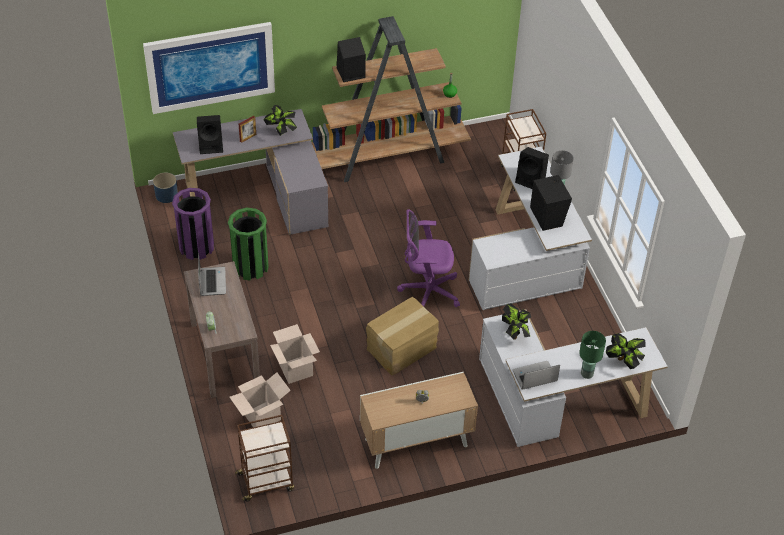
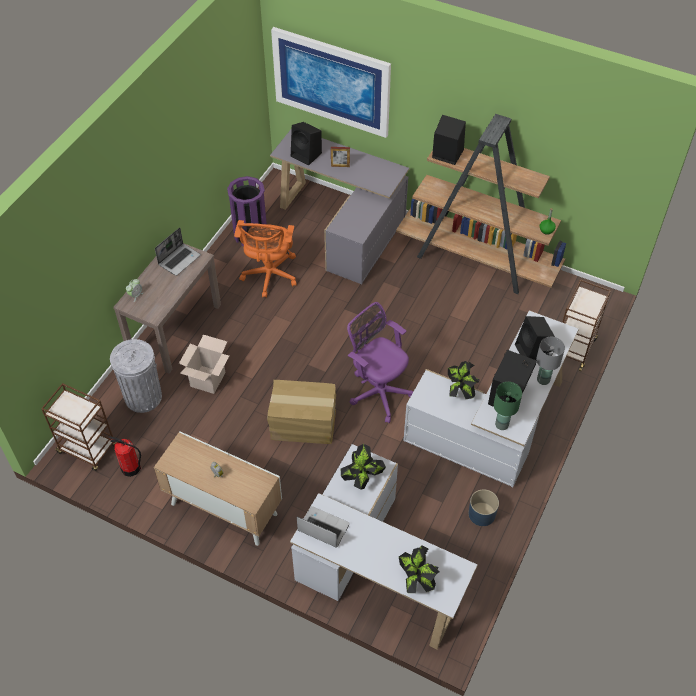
camera: 45 degrees right, 5 degrees up
(166, 195) = (275, 182): blue planter -> blue planter (481, 514)
(250, 267) = (269, 276): green trash can -> orange office chair
(262, 416) = (143, 397): cardboard box -> grey trash can
(281, 132) = (371, 177): potted plant -> potted plant (460, 391)
(316, 469) = (131, 468): none -> fire extinguisher
(587, 374) = (370, 563): green table lamp -> green table lamp (501, 425)

